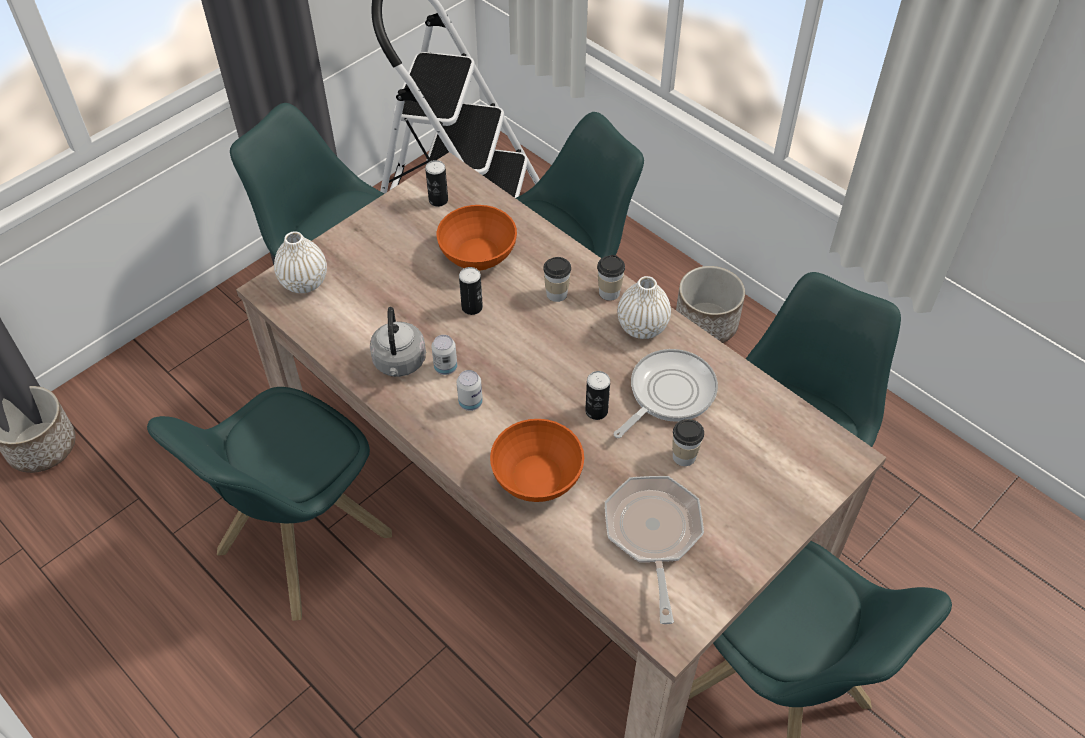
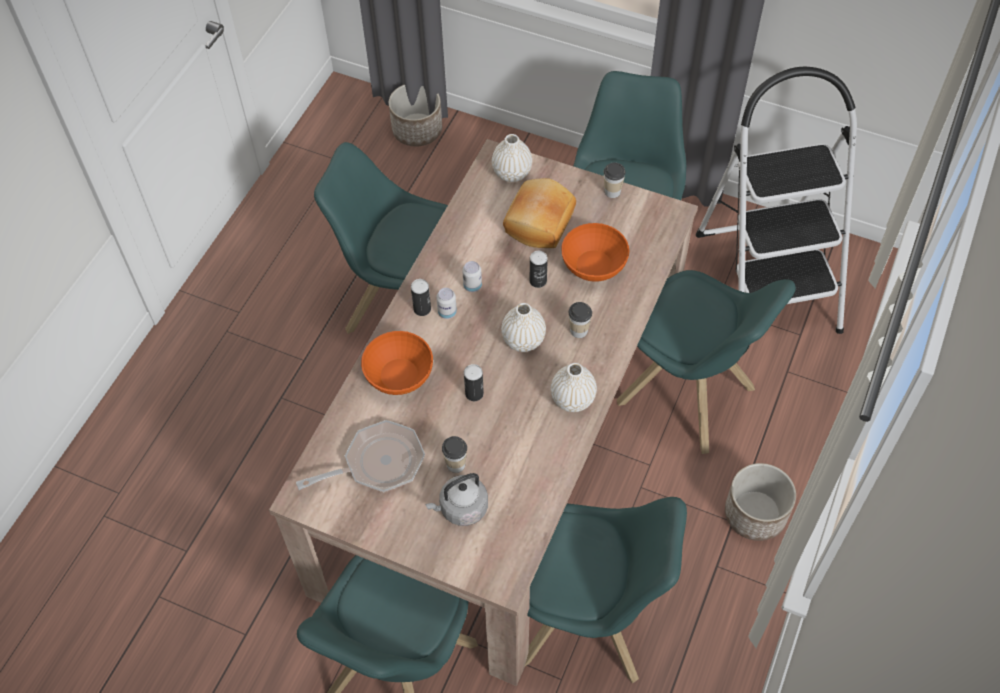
camera: 70 degrees right, 5 degrees up
(390, 282) = (537, 222): none -> bread
(399, 363) = (464, 257): grey kettle -> grey kettle (461, 508)
(438, 200) = (638, 219): can -> can (422, 309)
(545, 345) = (523, 340): none -> white vase
(609, 293) = (598, 365): cup -> cup (612, 191)
(668, 393) = (512, 436): frying pan -> none

